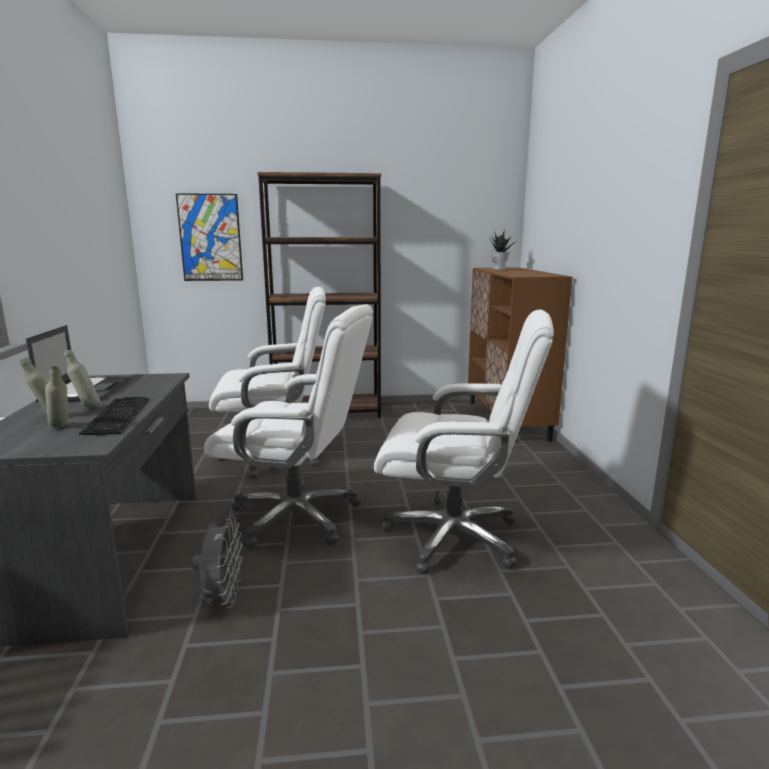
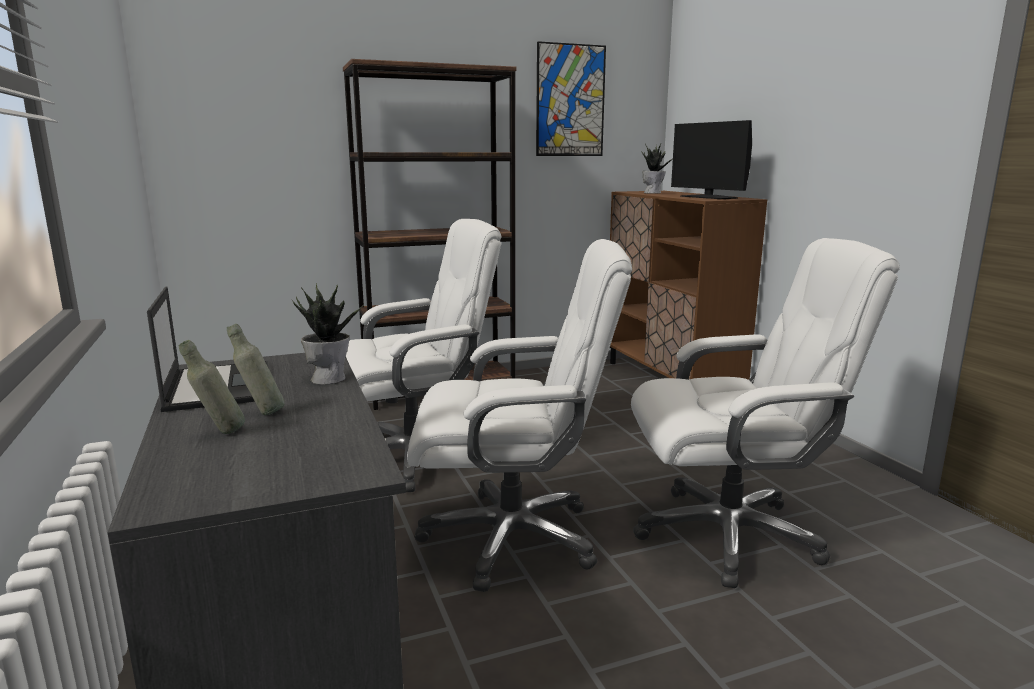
camera: 15 degrees left, 0 degrees up
(61, 428) = (269, 449): grey bottle -> none
(116, 416) = (329, 421): keyboard -> none
(154, 390) = (329, 378): none -> potted plant
(210, 238) = (264, 153): picture -> picture (570, 101)
(222, 598) = (502, 670): grey fan -> none
(528, 274) = (708, 197): none -> monitor

